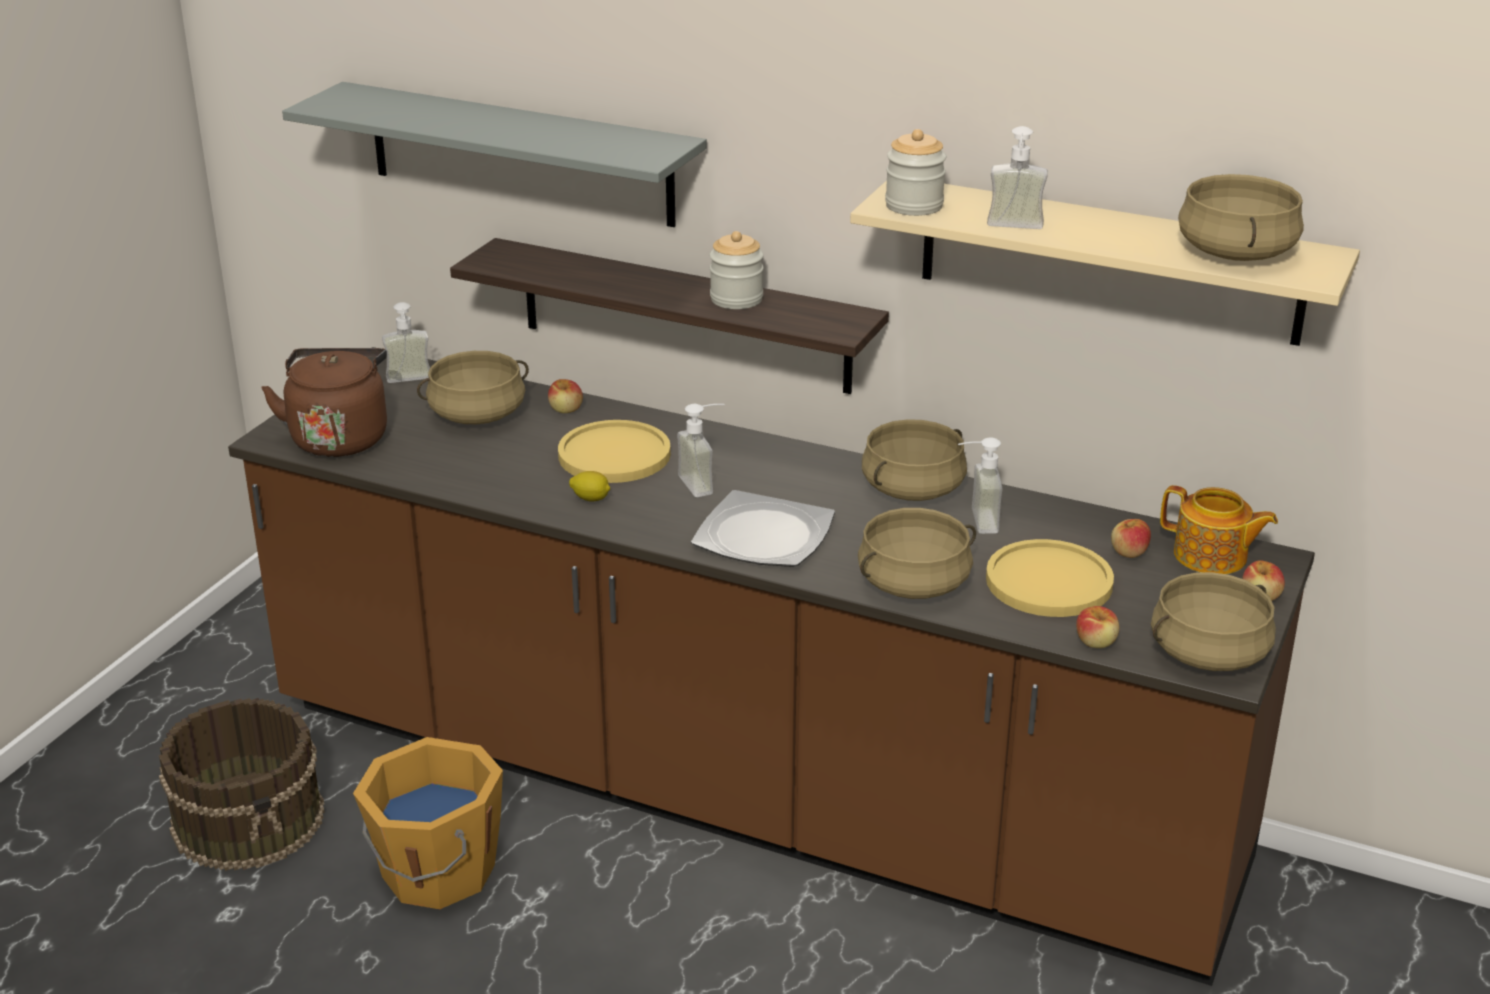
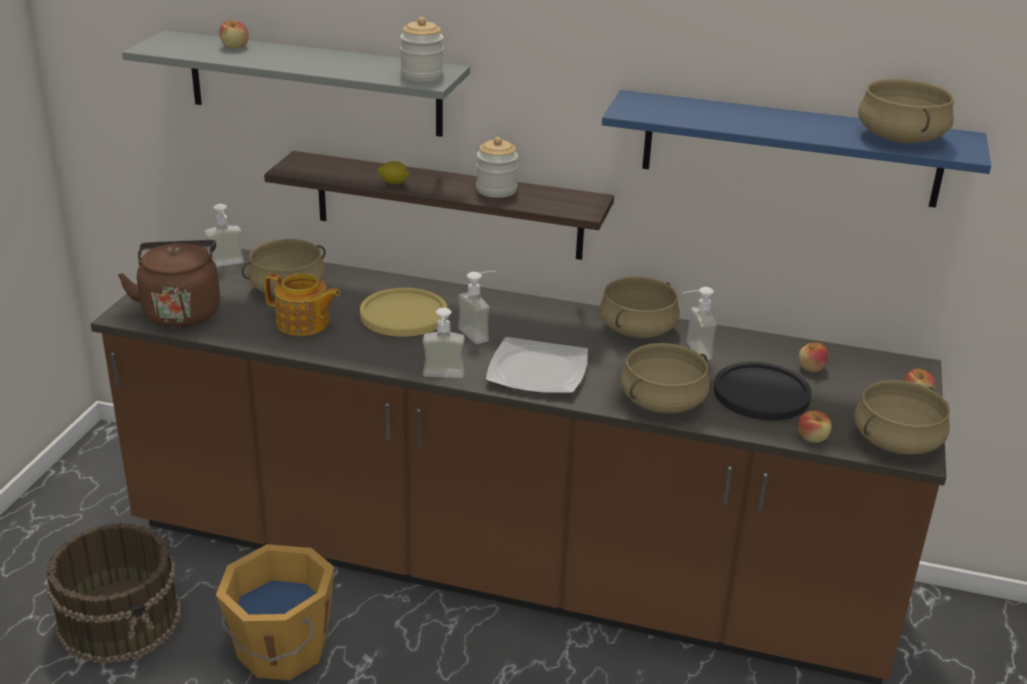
camera: 10 degrees left, 0 degrees up
(566, 409) = (356, 282): apple -> apple (235, 46)
(591, 499) = (395, 350): lemon -> lemon (393, 183)
(914, 206) = (648, 111): jar -> jar (422, 75)
(1014, 229) = (731, 125): soap dispenser -> soap dispenser (443, 378)
(1049, 581) = (761, 393): yellow plate -> black plate
(1109, 260) = (791, 149): beige shelf -> blue shelf
(1211, 556) = (870, 368): teapot -> teapot (303, 323)

